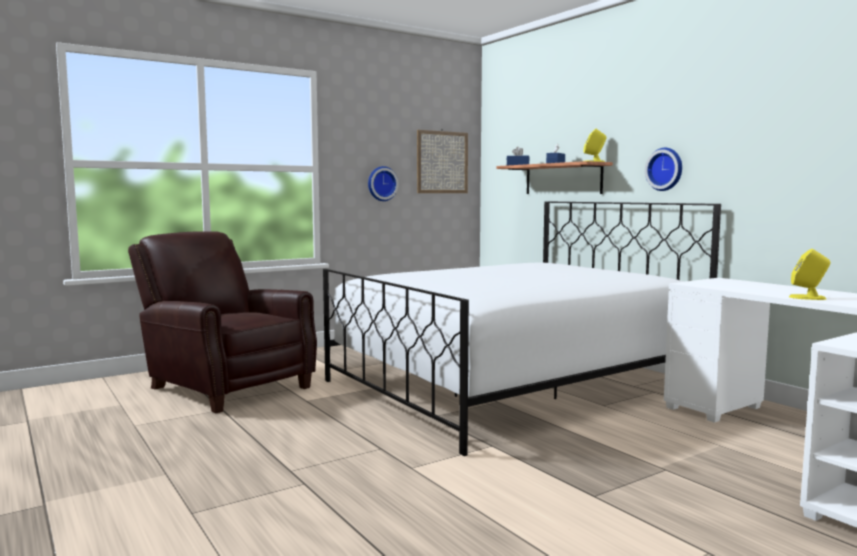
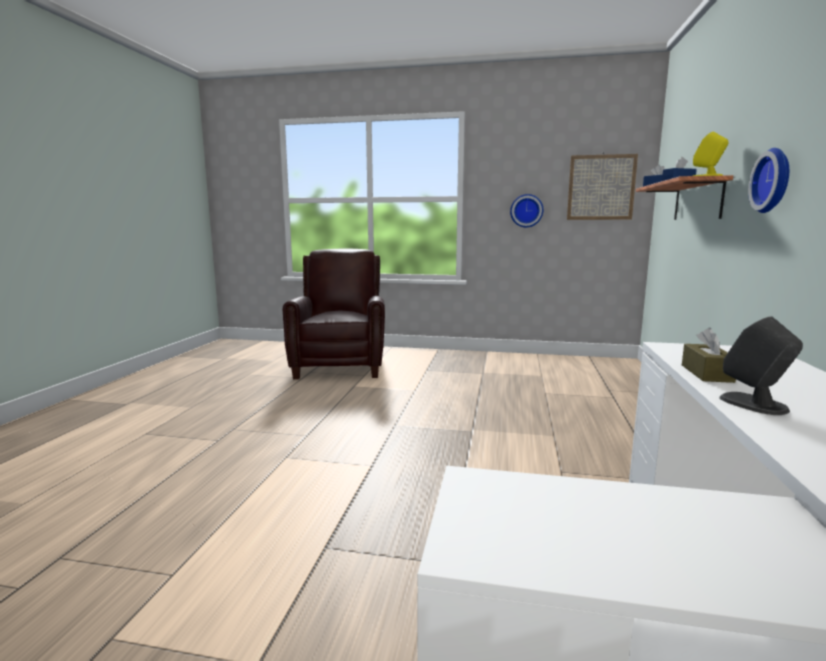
camera: 45 degrees right, 5 degrees up
(515, 384) = (528, 421): white bed -> none
(751, 291) = (706, 373): none -> brown tissue box
(808, 297) = (754, 404): yellow speaker -> grey speaker

